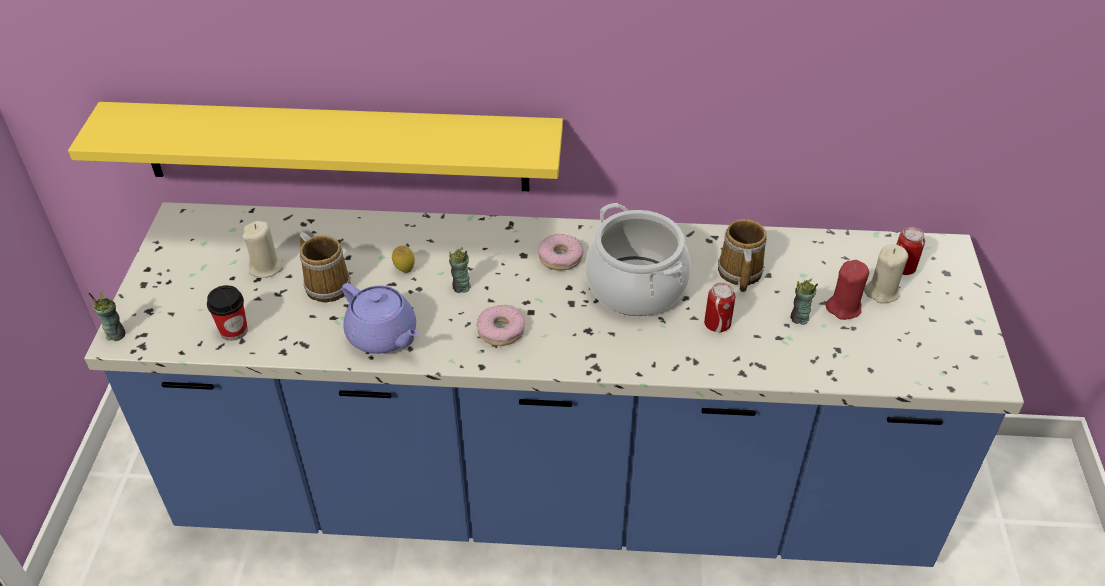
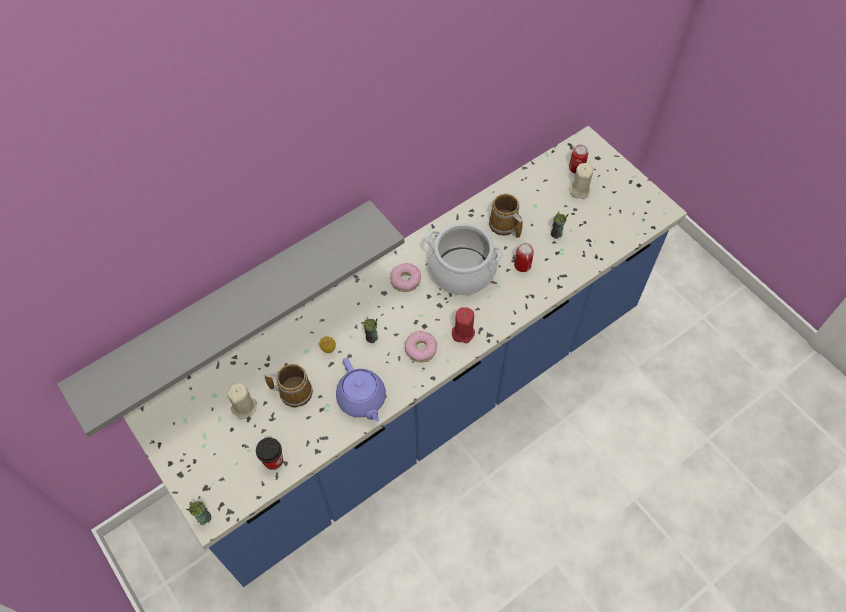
camera: 40 degrees left, 15 degrees up
(335, 146) = (230, 303): yellow shelf -> grey shelf
(383, 336) = (362, 399): purple teapot -> purple teapot turned 60 degrees clockwise
(843, 307) = (570, 212): red candle -> red candle (463, 332)

